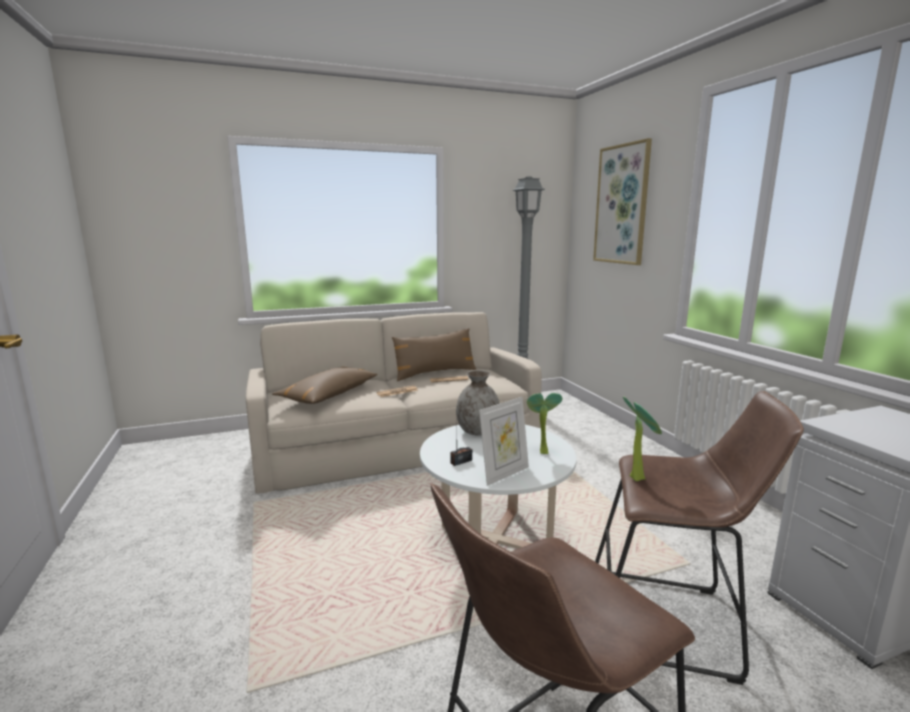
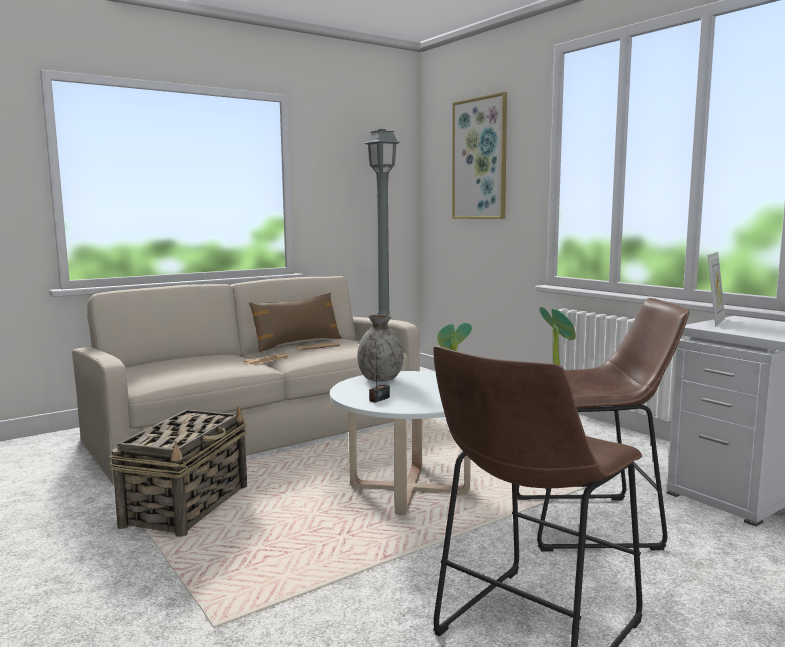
camera: 15 degrees left, 5 degrees down
(299, 527) = (188, 505): none -> basket
(329, 394) = (188, 367): brown pillow -> none
(504, 473) = (427, 403): picture frame -> picture frame (714, 322)

